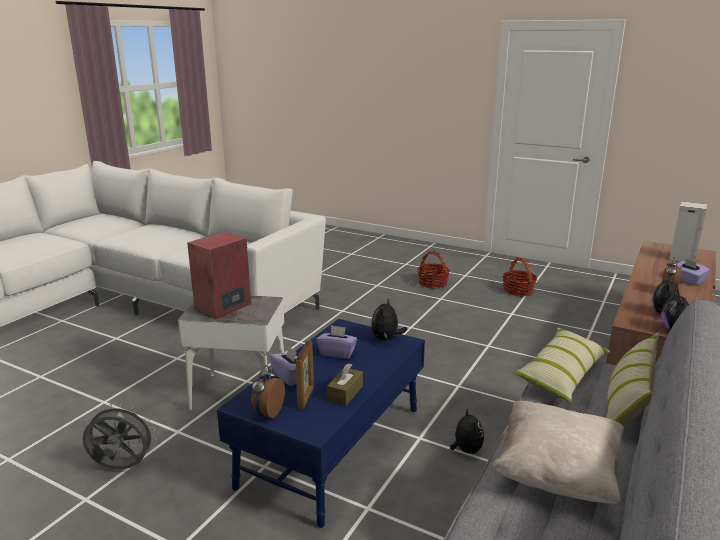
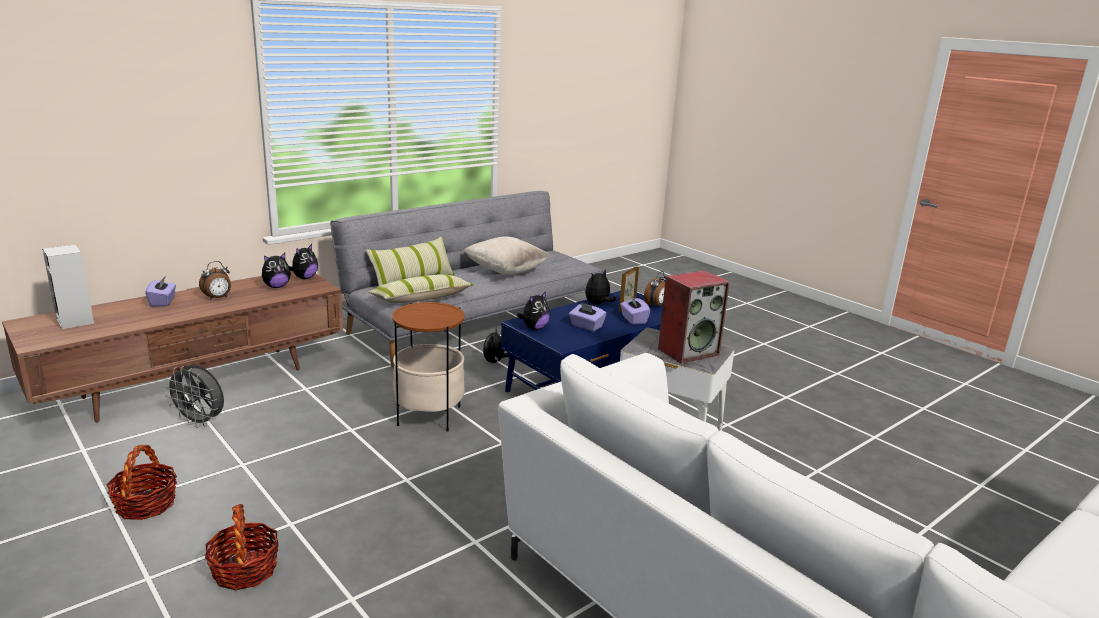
camera: 160 degrees left, 0 degrees up
(121, 468) = (767, 409): grey fan -> grey fan (200, 422)
(345, 393) = (598, 304): brown tissue box -> plush toy
(451, 369) = (429, 416): none -> side table

